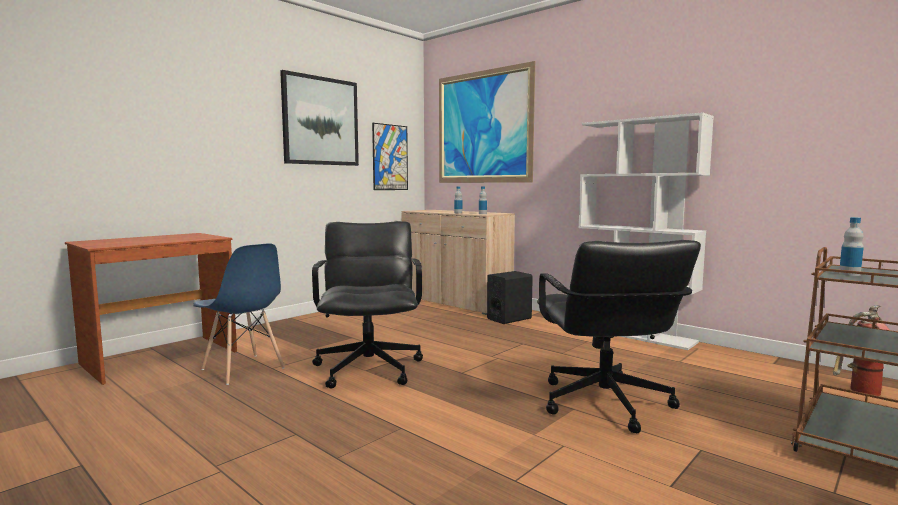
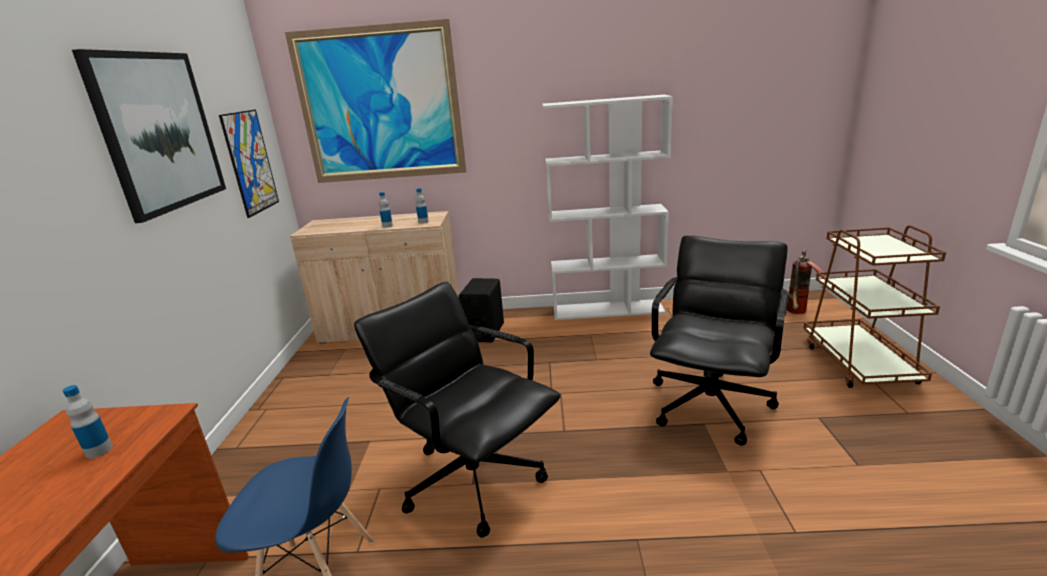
camera: 40 degrees left, 15 degrees up
(604, 404) = (711, 405): black office chair -> black office chair turned 105 degrees counterclockwise
(849, 274) = (870, 251): bottle -> bottle (99, 450)

